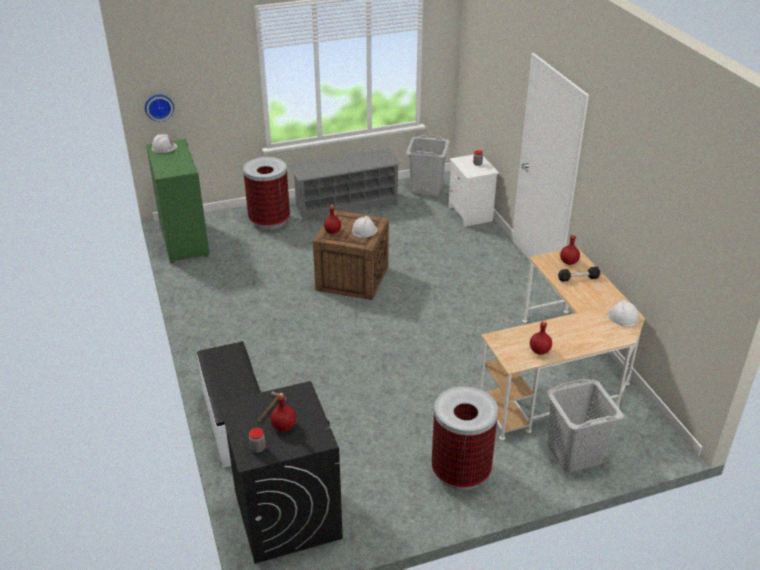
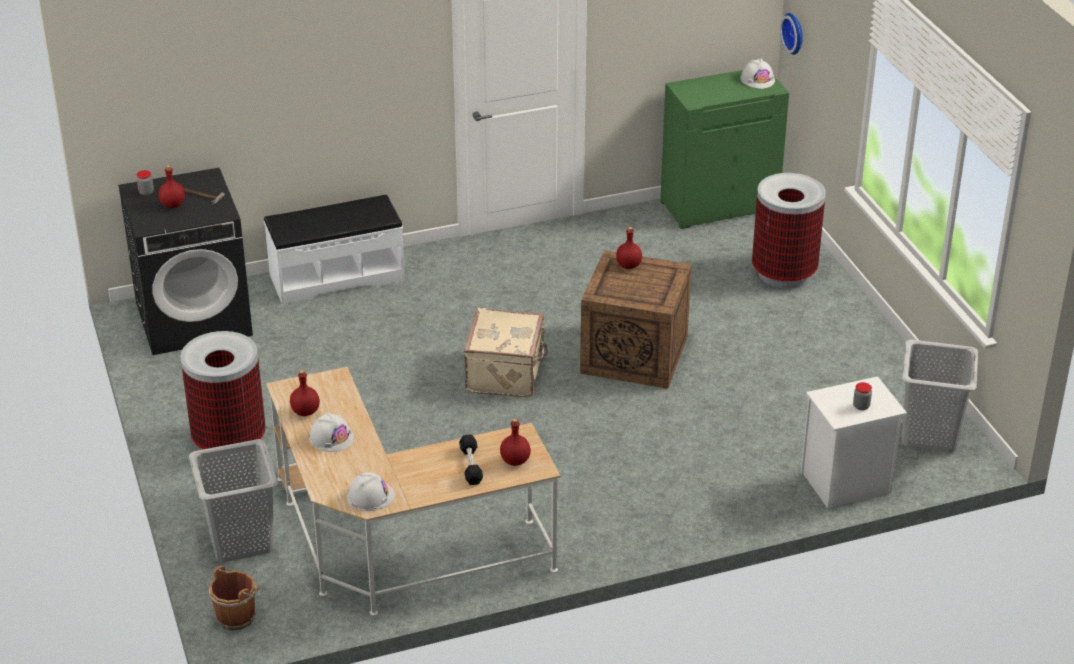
camera: 90 degrees right, 0 degrees up
(346, 205) = (850, 345): grey shoe rack -> none
(364, 230) = (633, 292): white hard hat -> white hard hat (331, 438)
(372, 331) = (506, 373): none -> beige suitcase
(652, 449) = (237, 616): none -> brown bucket

